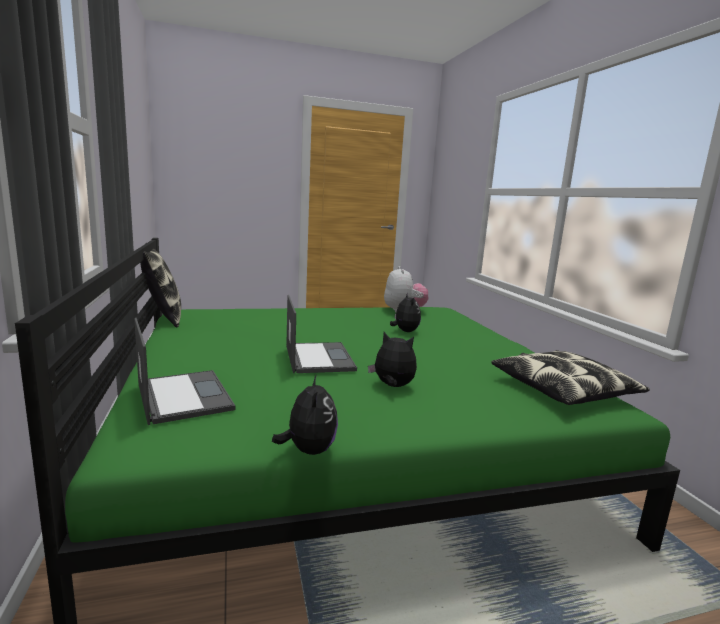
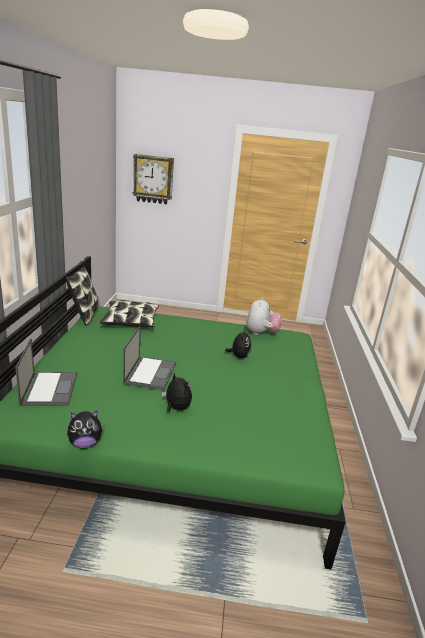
camera: 20 degrees right, 10 degrees up
(204, 162) = (153, 179): none -> wall clock
(308, 450) = (85, 443): plush toy -> plush toy turned 60 degrees clockwise
(563, 390) = (295, 440): pillow -> pillow (130, 321)

